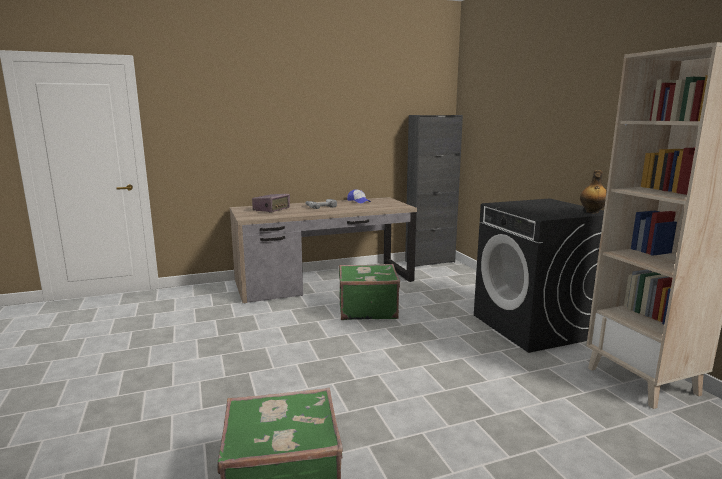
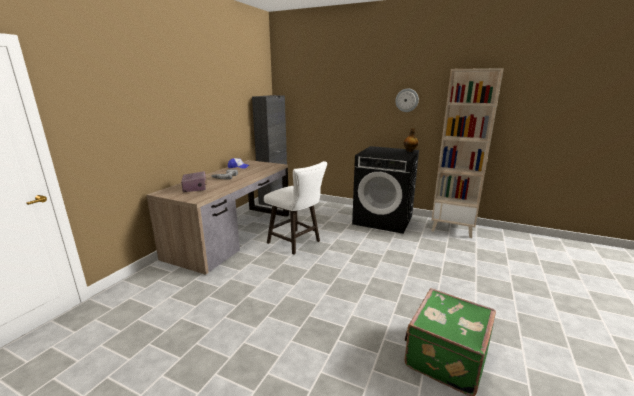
camera: 45 degrees left, 5 degrees up
(367, 310) = (297, 243): green suitcase -> white stool
(606, 120) = (407, 100): none -> wall clock

